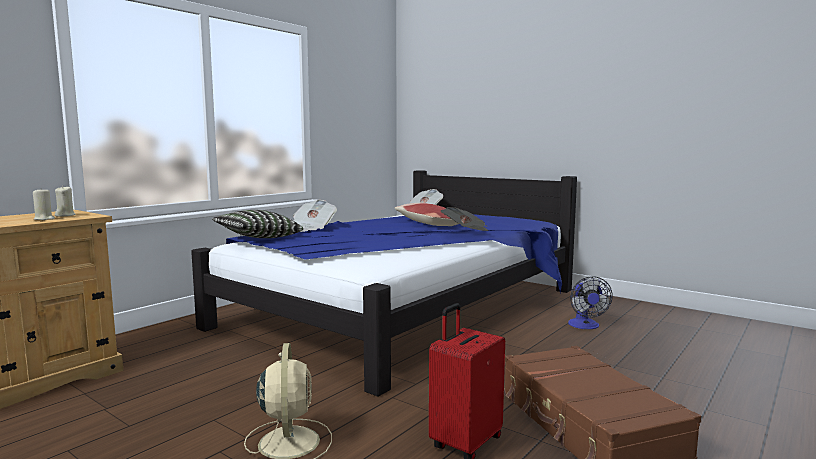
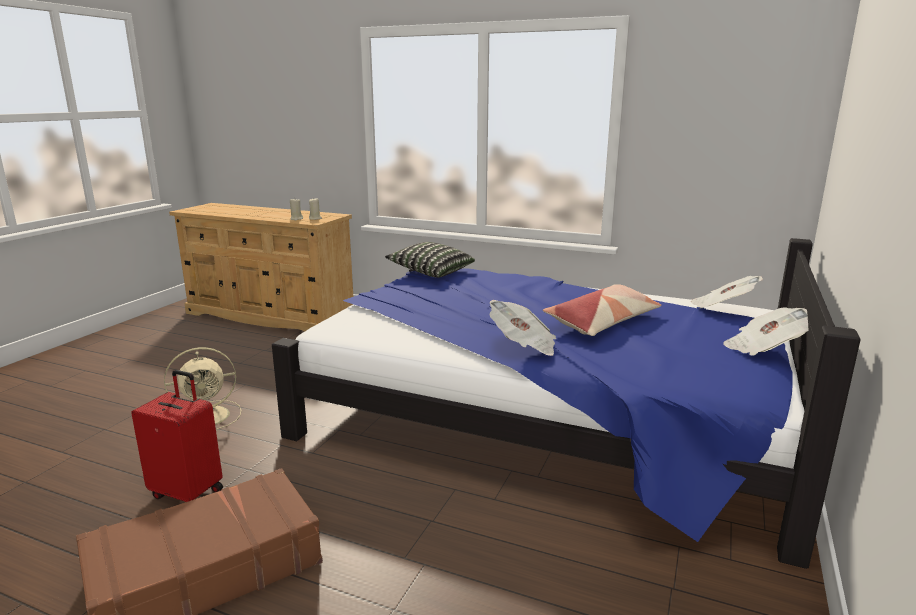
camera: 75 degrees right, 10 degrees up
(313, 228) = (499, 279): newspaper -> newspaper (763, 349)
(585, 326) = (570, 582): fan -> none

